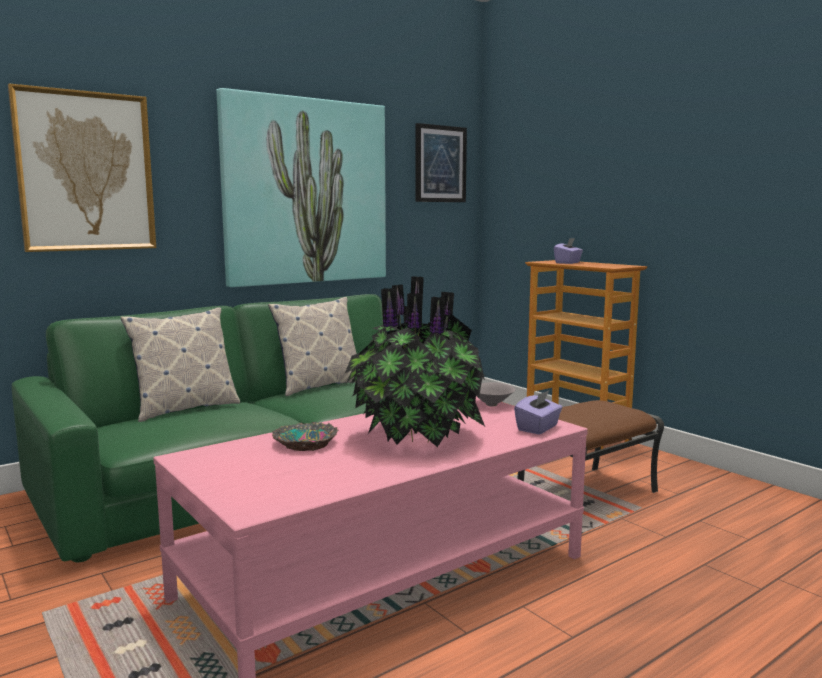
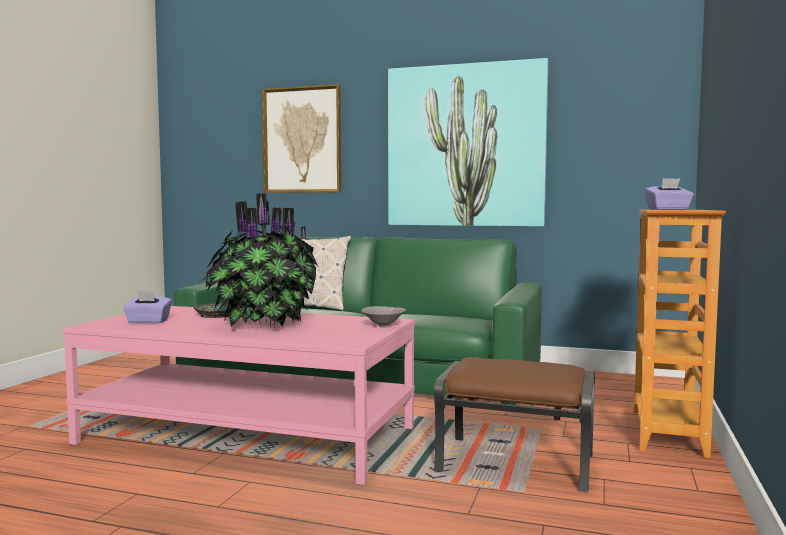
camera: 55 degrees right, 5 degrees down
(319, 386) = (420, 313): pillow -> none
(440, 164) = (630, 108): picture -> none
(538, 428) = (337, 340): purple tissue box -> purple tissue box (148, 321)

